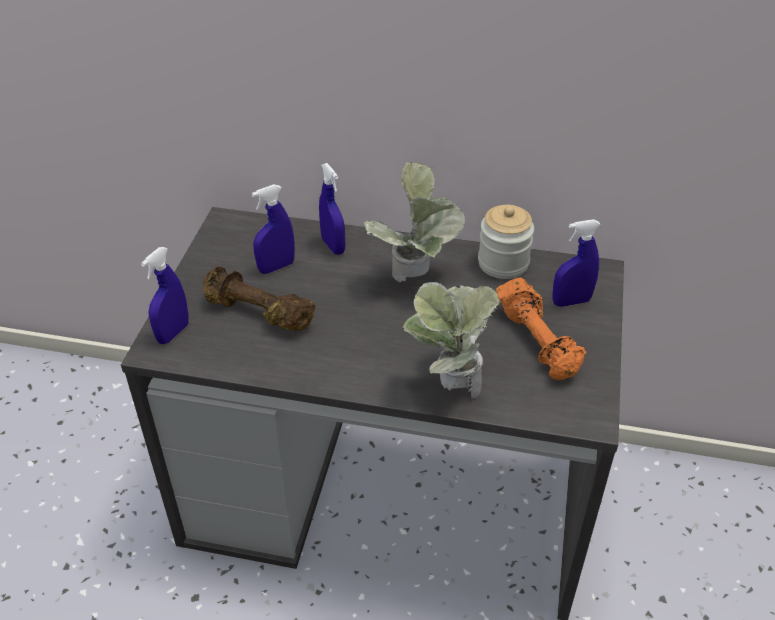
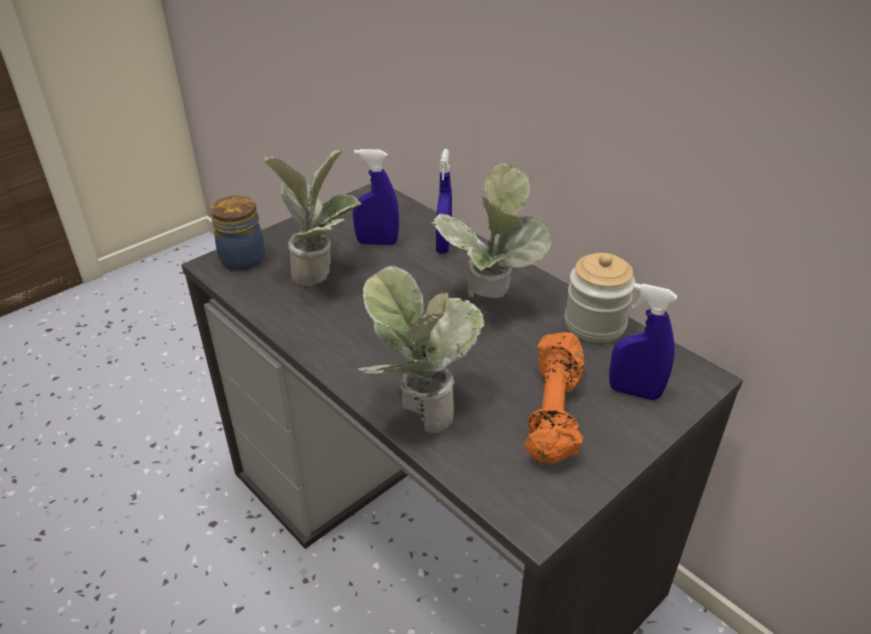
camera: 35 degrees right, 5 degrees down
(173, 333) = (242, 258): blue spray bottle -> jar
(257, 313) = (321, 271): brown dumbbell -> potted plant

